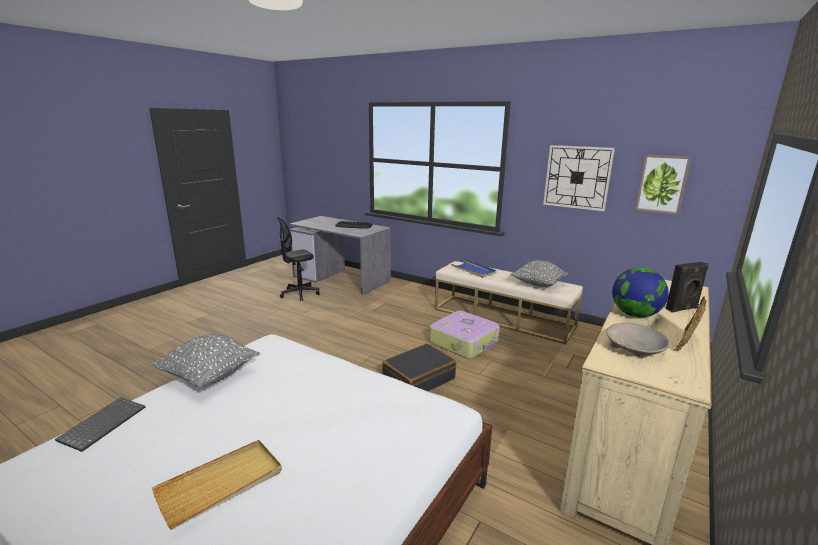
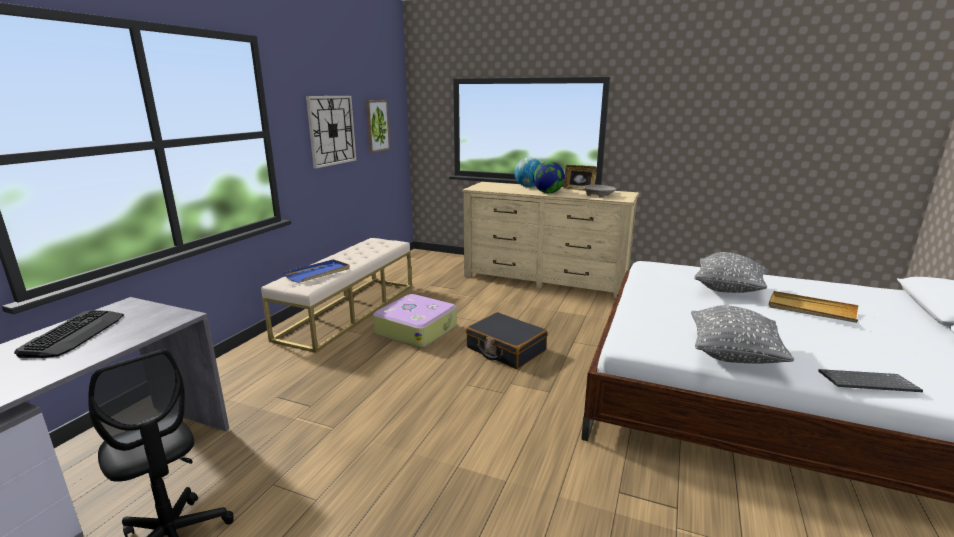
camera: 100 degrees left, 0 degrees up
(538, 285) = (371, 249): grey pillow -> grey pillow (727, 289)
(682, 309) = (528, 187): black speaker -> globe

